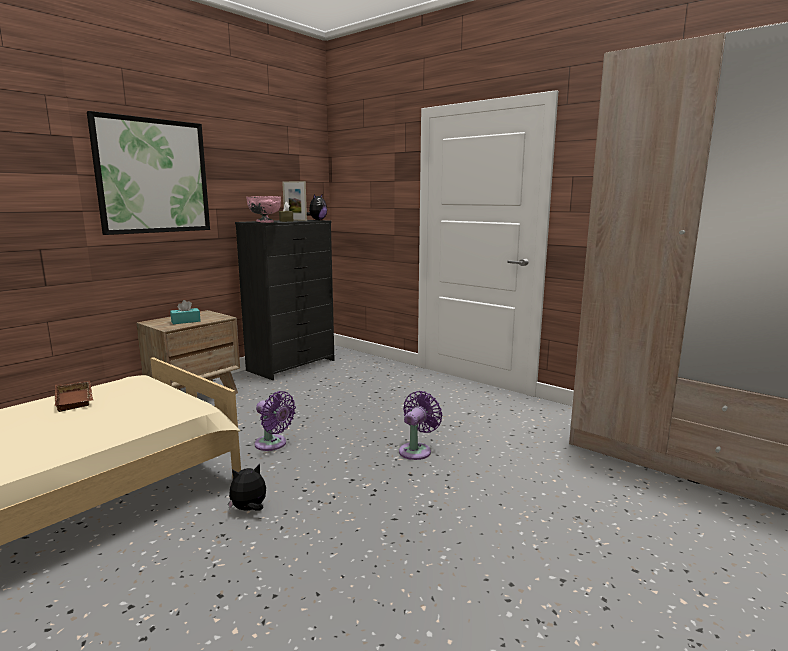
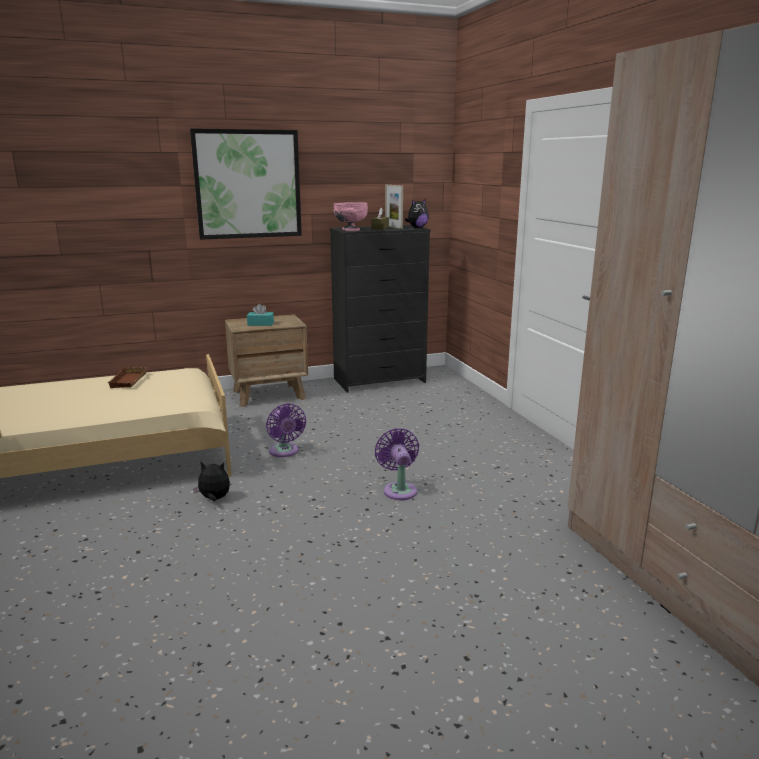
camera: 30 degrees right, 5 degrees up
(417, 450) = (399, 489): purple fan -> purple fan turned 75 degrees counterclockwise

